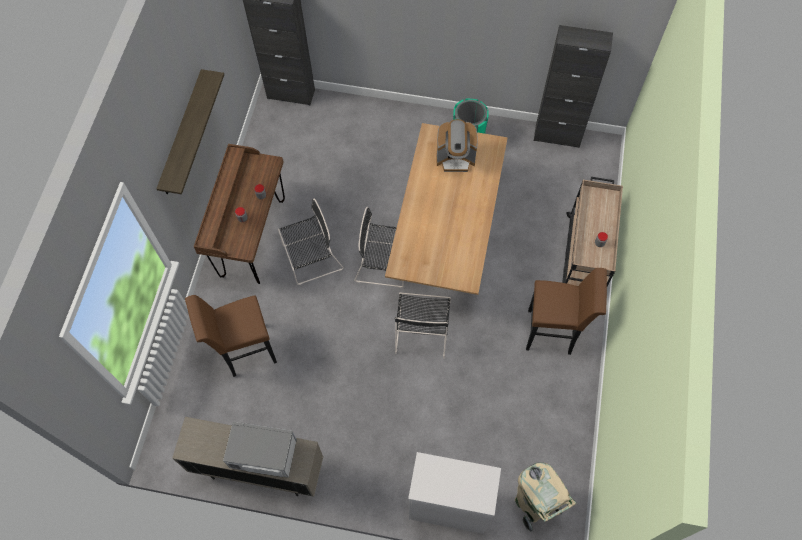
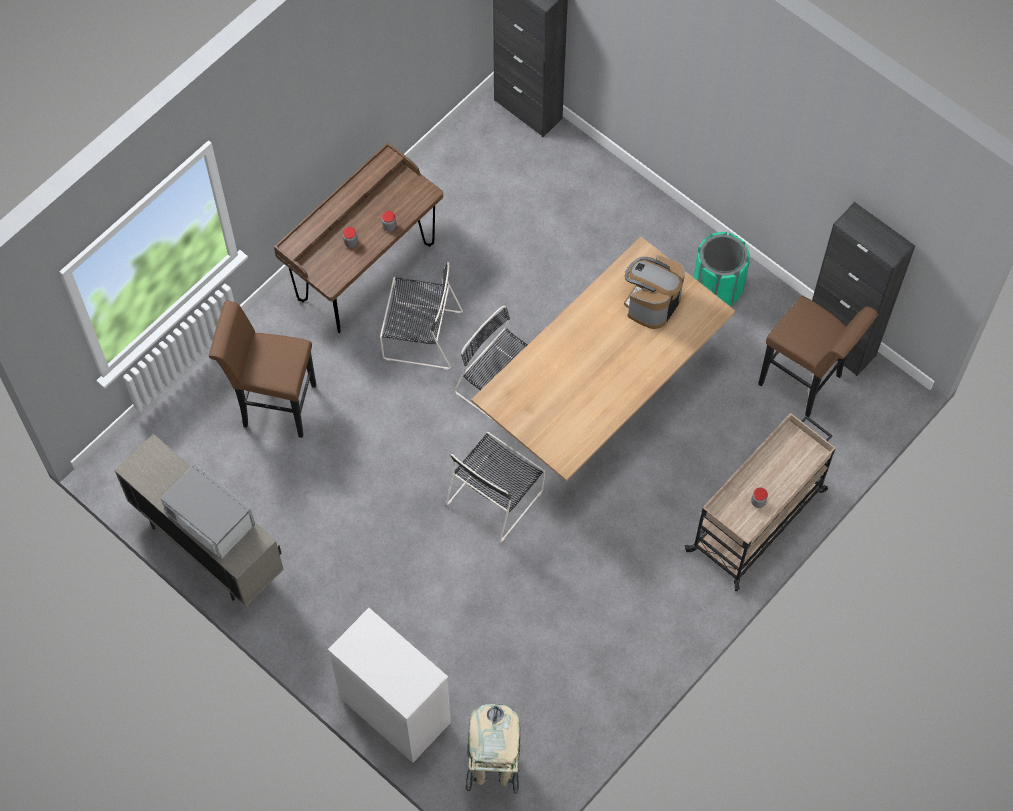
camera: 30 degrees right, 0 degrees up
(182, 134) = (323, 110): shelf -> none
(455, 158) = (651, 303): coffee machine -> coffee machine turned 90 degrees clockwise
(554, 332) = (655, 588): brown stool -> brown stool (805, 383)

